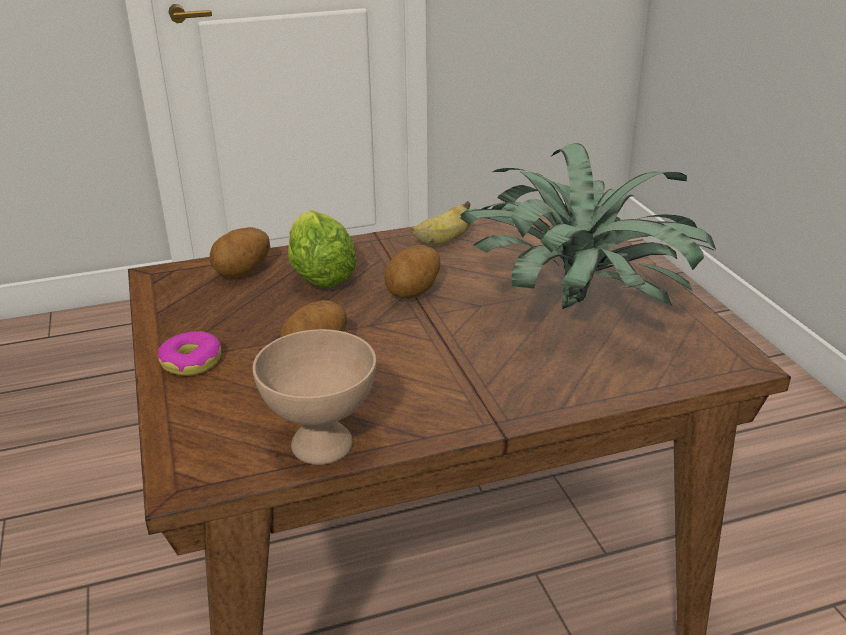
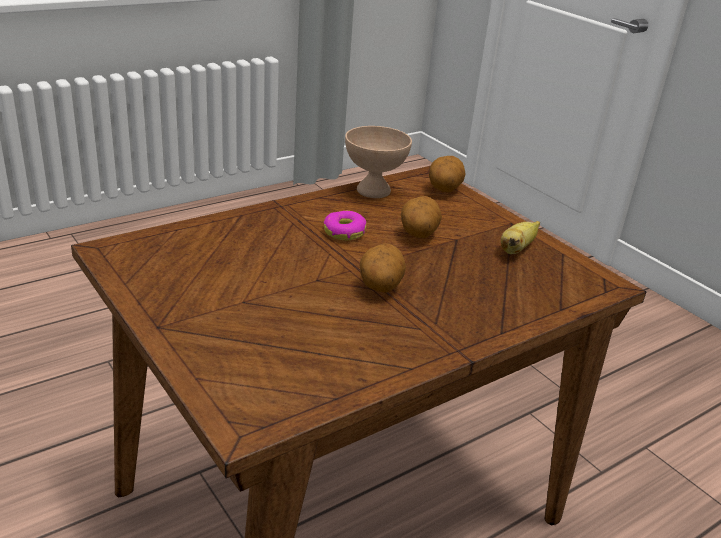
camera: 160 degrees right, 0 degrees up
(192, 362) = (493, 223): donut -> donut (344, 232)
(243, 272) = (544, 294): potato -> potato (444, 189)
(319, 273) = (478, 299): lettuce -> none
(444, 241) = (385, 354): banana -> banana (516, 249)
(580, 308) = (228, 283): potted plant -> none

